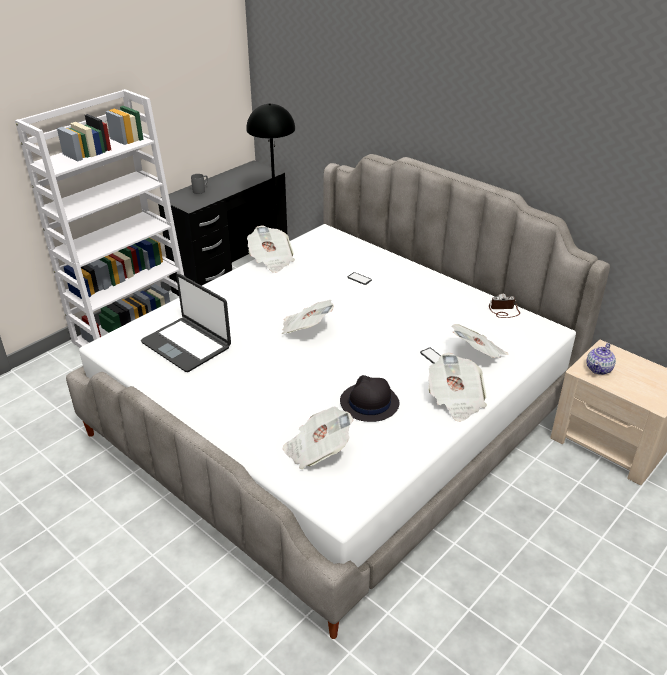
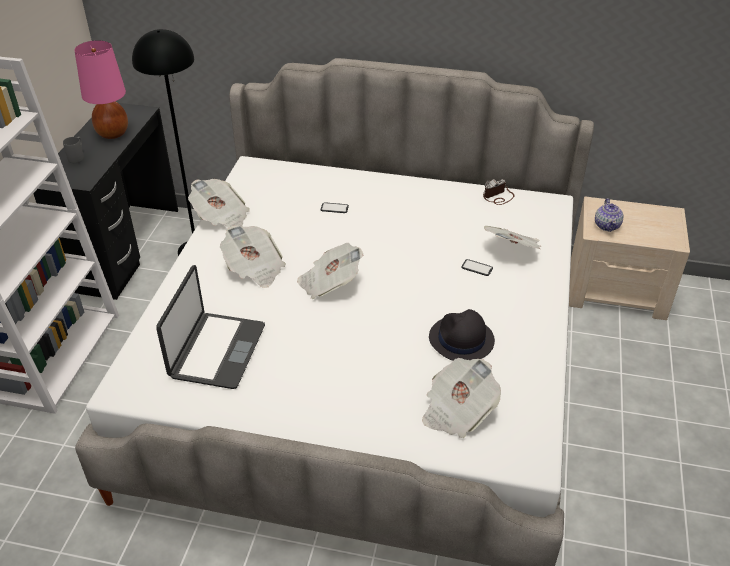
camera: 30 degrees left, 5 degrees up
(187, 344) = (216, 351): laptop -> laptop turned 90 degrees counterclockwise
(237, 181) = (112, 133): none -> pink table lamp
(455, 400) = (534, 304): newspaper -> newspaper (254, 269)

